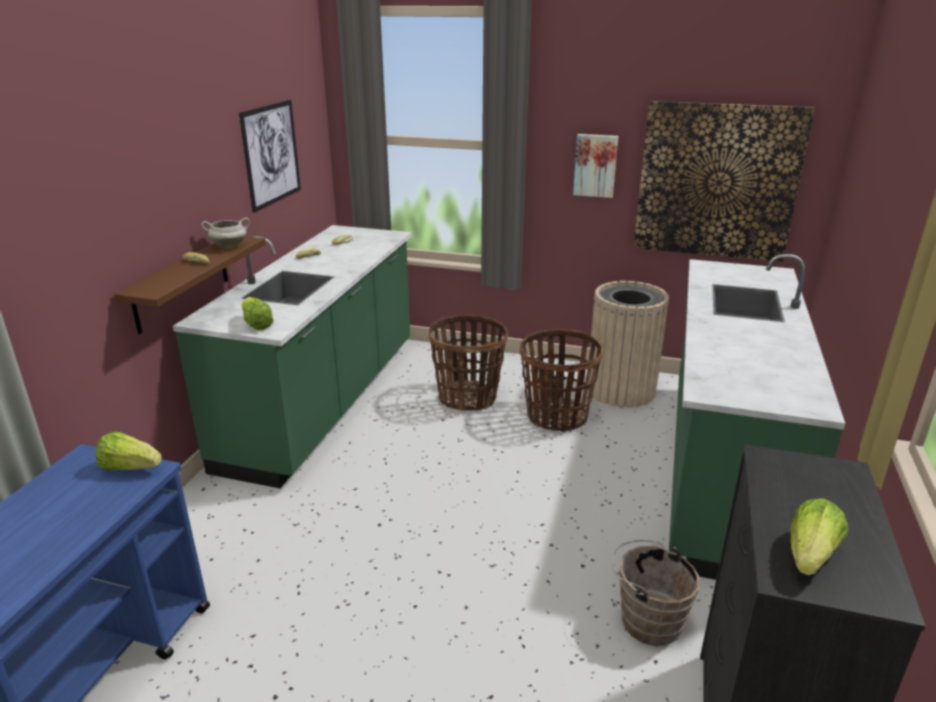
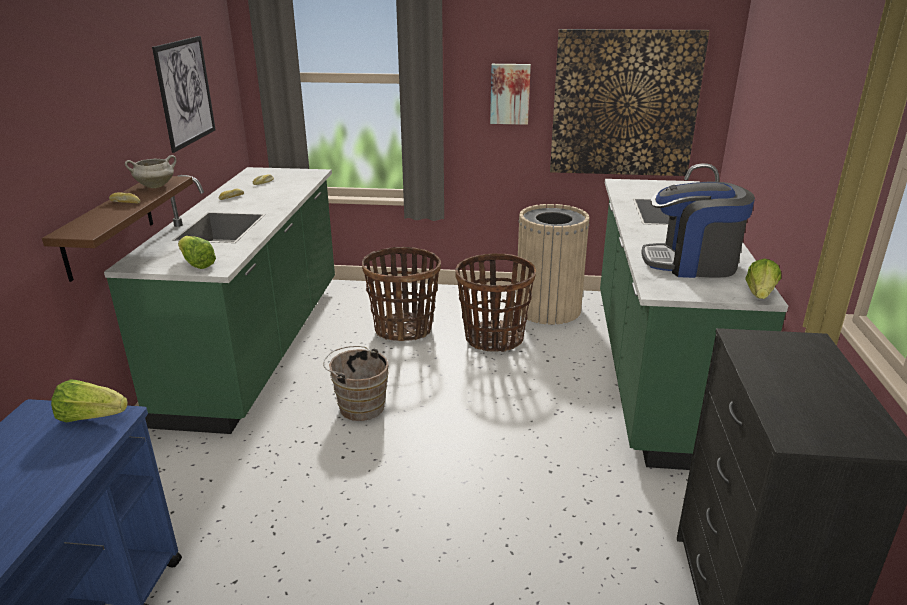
camera: 10 degrees left, 0 degrees up
(646, 619) = (620, 512): brown bucket -> brown bucket (359, 406)
(752, 364) = (691, 263): none -> coffee machine
(810, 555) = (808, 415): lettuce -> lettuce (760, 294)

